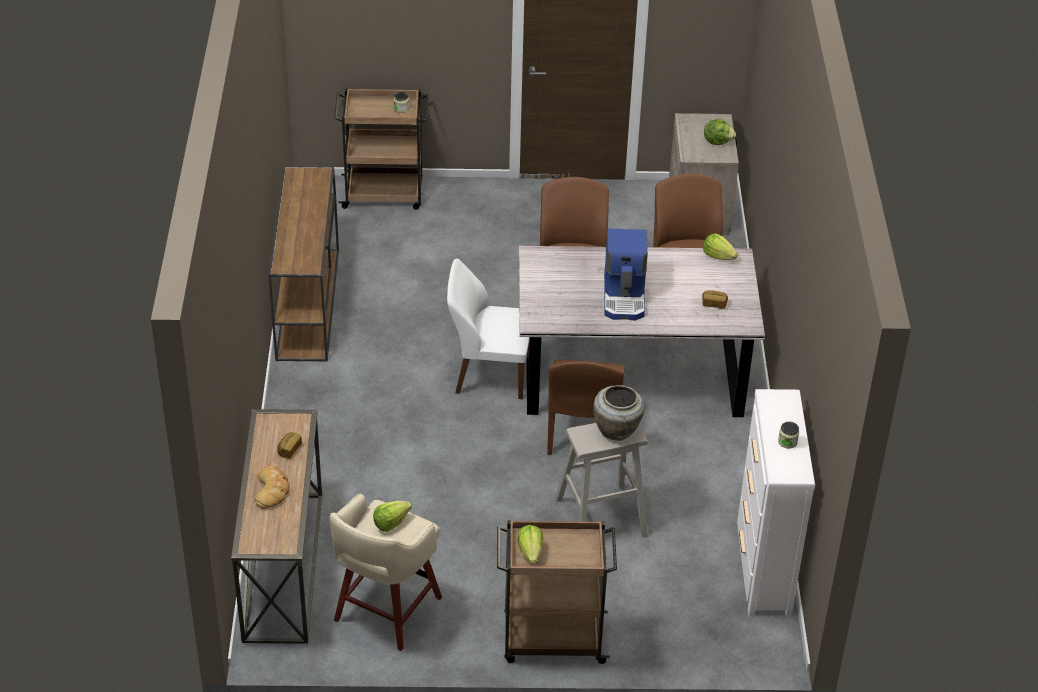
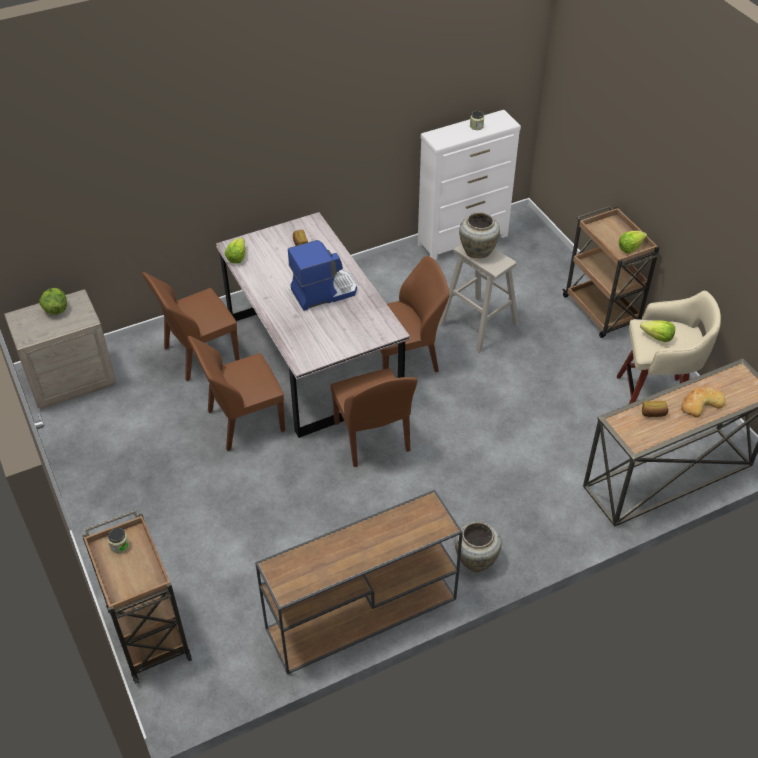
camera: 115 degrees left, 5 degrees up
(303, 388) = (475, 559): none -> beige vase
(489, 374) = (372, 439): white chair -> brown chair

